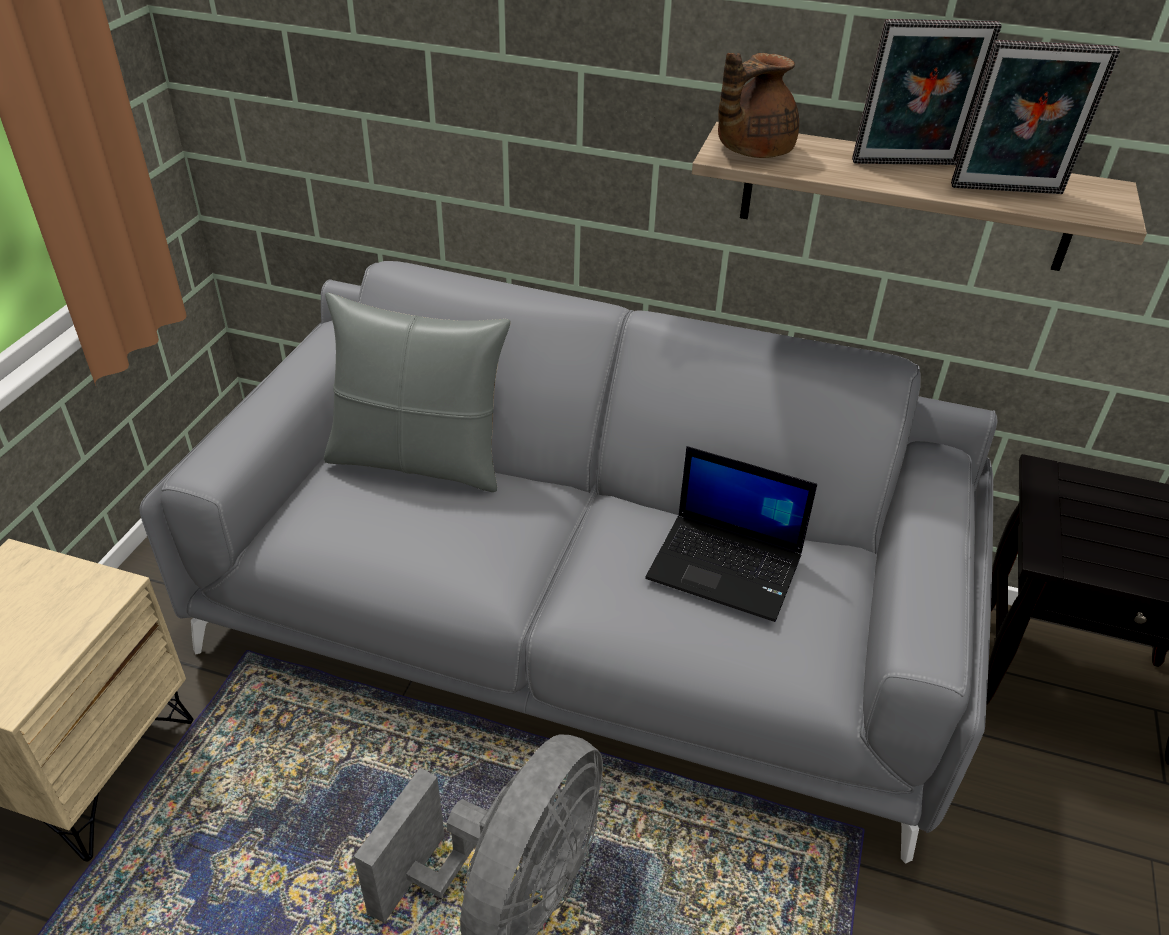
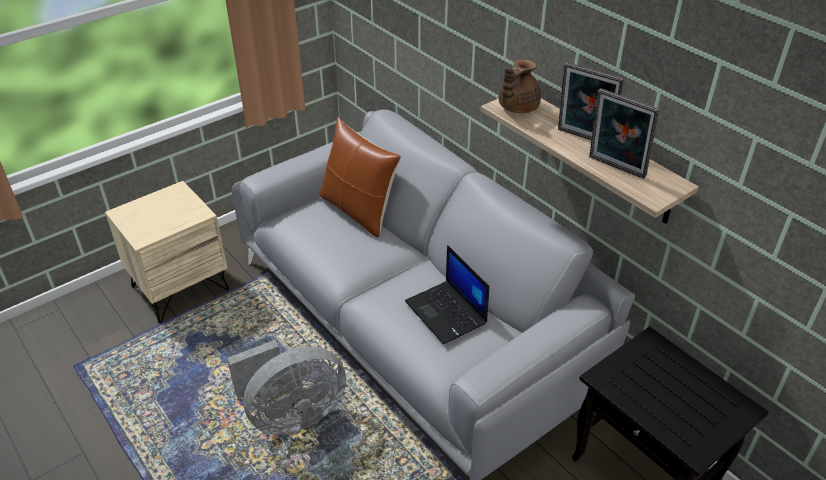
camera: 35 degrees right, 0 degrees up
(418, 460) = (358, 210): grey pillow -> brown pillow
(751, 150) = (516, 107): brown teapot -> brown teapot turned 45 degrees counterclockwise

